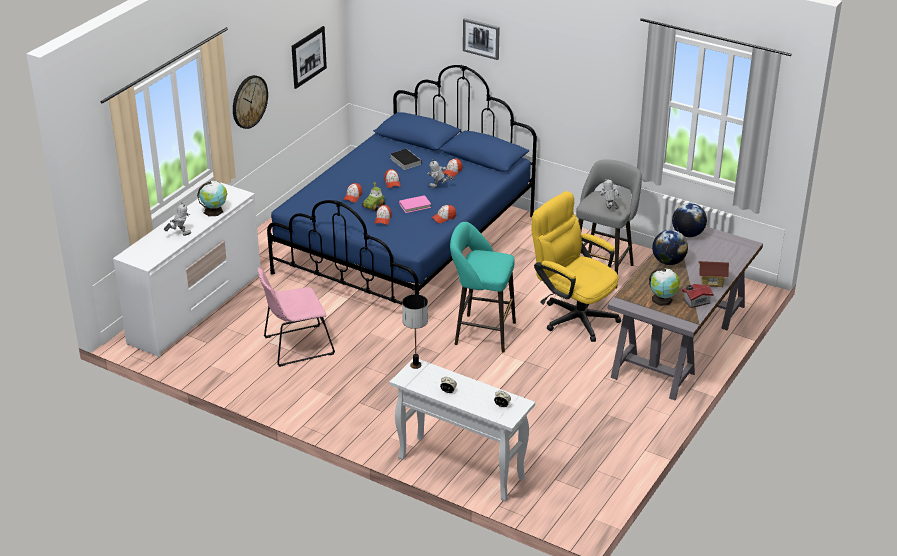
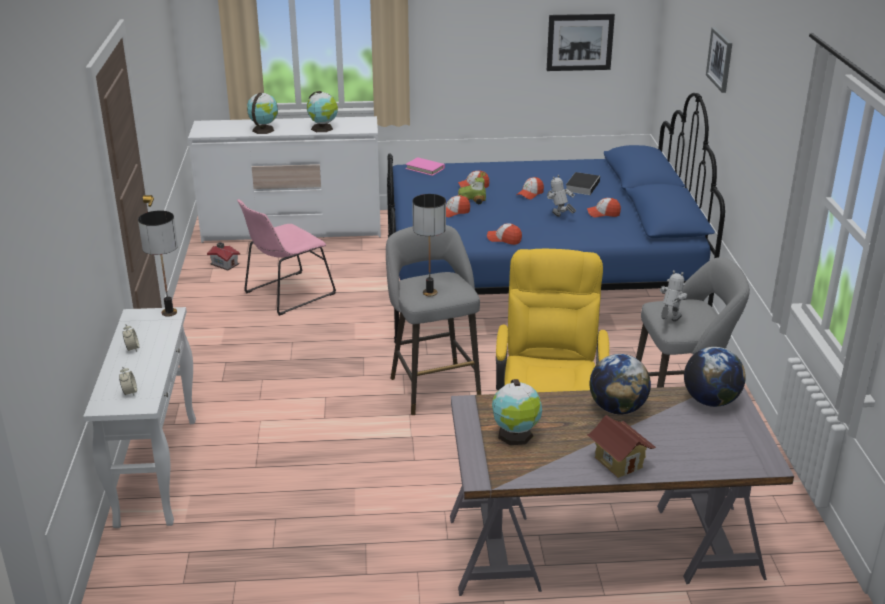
camera: 55 degrees right, 5 degrees down
(179, 235) = (264, 129): toy robot -> globe
(249, 101) = (461, 52): wall clock -> none
(295, 346) = (286, 294): pink chair -> pink chair turned 75 degrees counterclockwise
(415, 205) = (505, 218): pink book -> pink book (425, 168)
(481, 332) = (433, 386): turquoise stool -> grey stool
(493, 267) = (429, 292): none -> table lamp
(695, 301) = (547, 465): toy house -> toy house (224, 264)

